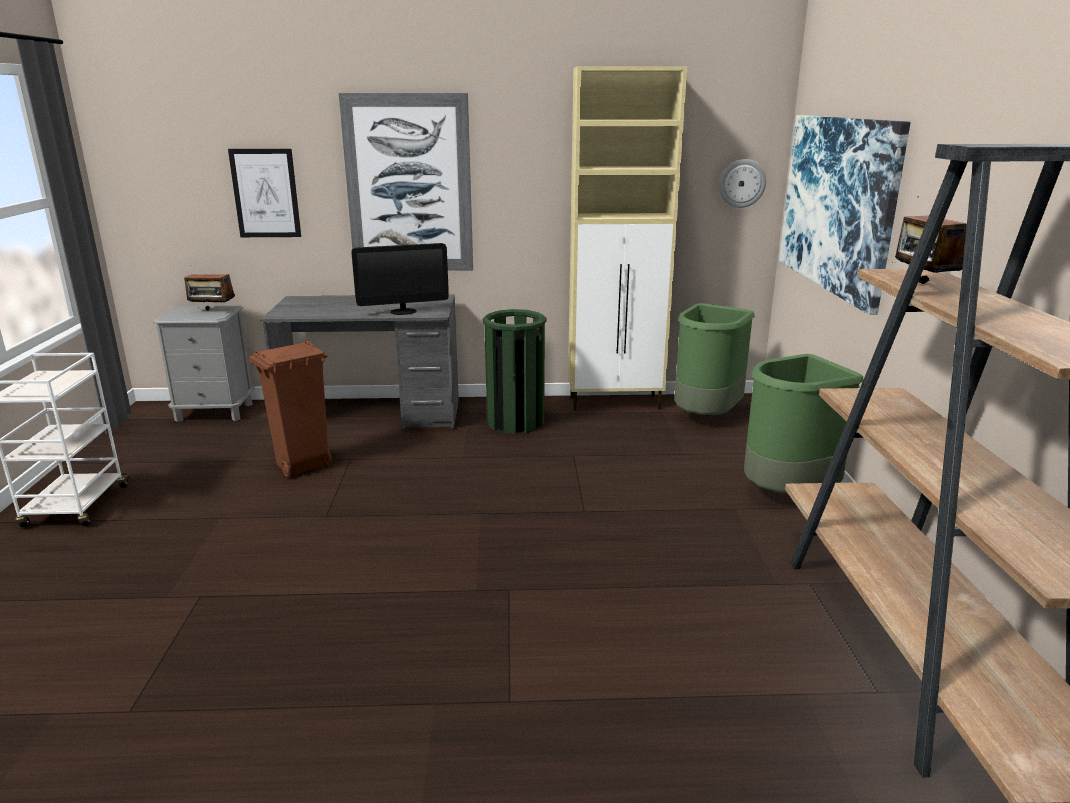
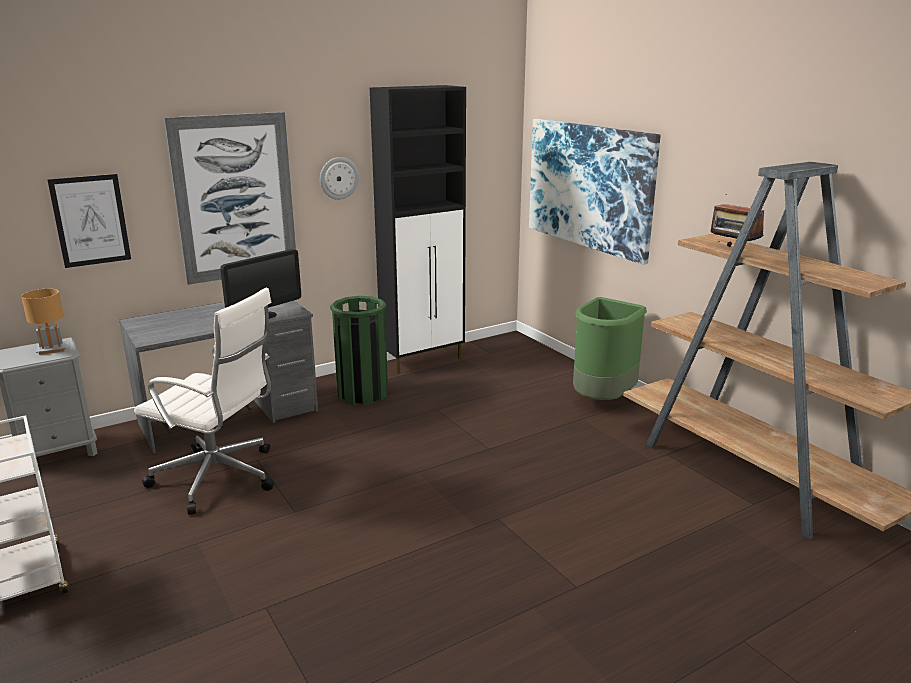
camera: 30 degrees left, 0 degrees up
(212, 312) = (52, 349): radio -> brown table lamp
(302, 466) = (219, 478): brown trash can -> white office chair
(616, 403) = (424, 360): beige cabinet -> black cabinet
(706, 417) = (499, 357): green trash can -> none
(742, 183) = (494, 171): wall clock -> wall clock (338, 178)

